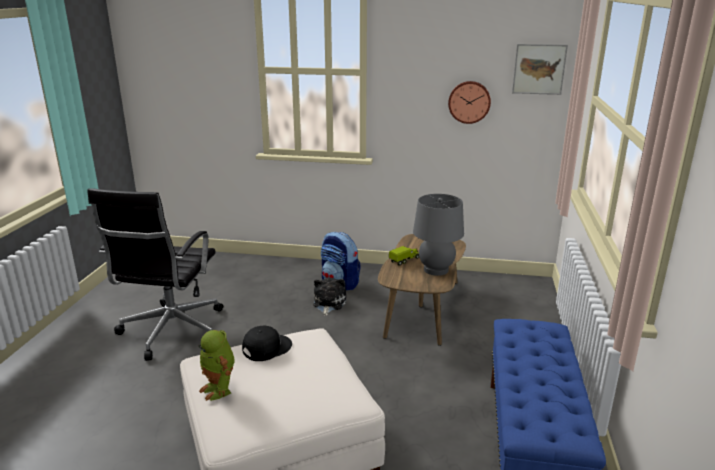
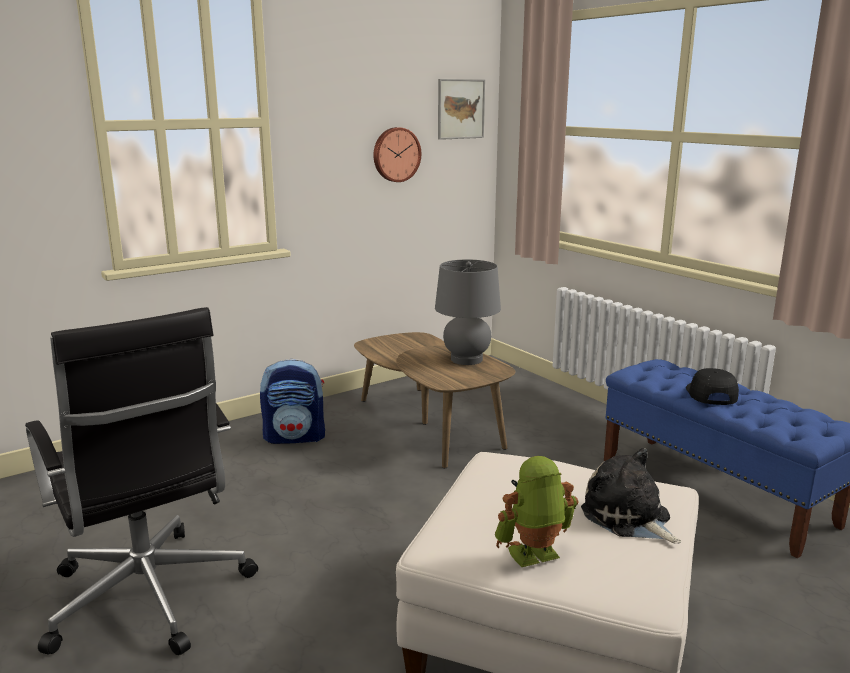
camera: 45 degrees left, 5 degrees down
(219, 389) = (534, 556): toy robot -> toy robot turned 150 degrees clockwise
(266, 347) = (485, 491): black cap -> black cap (710, 394)
(328, 303) = (321, 463): plush toy -> plush toy (628, 518)
(405, 260) = (419, 361): toy truck -> none

